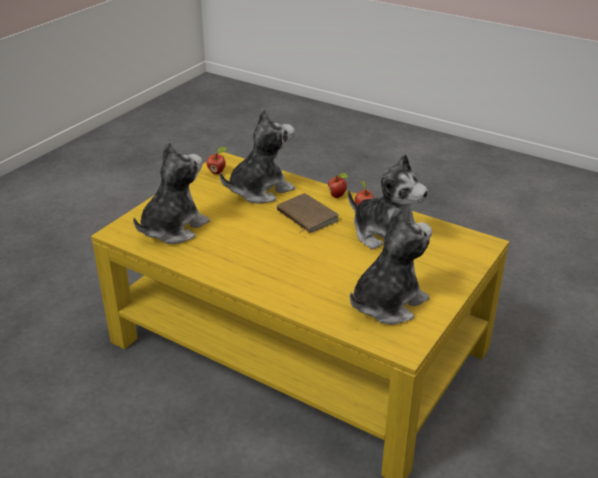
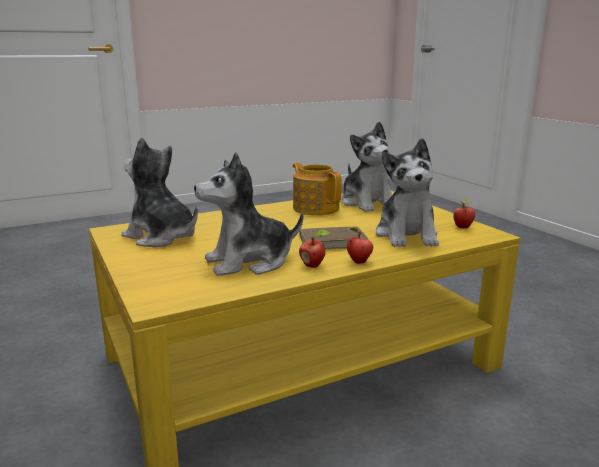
camera: 120 degrees right, 15 degrees down
(216, 252) = (315, 208): none -> teapot
(387, 304) = (161, 237): plush toy -> plush toy turned 135 degrees clockwise

